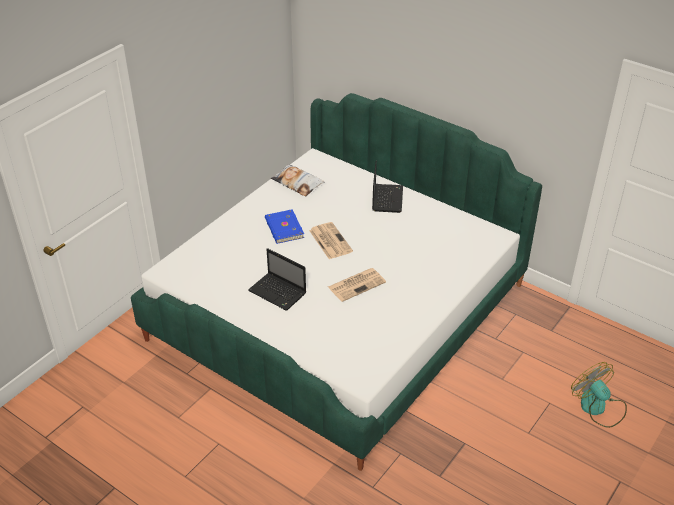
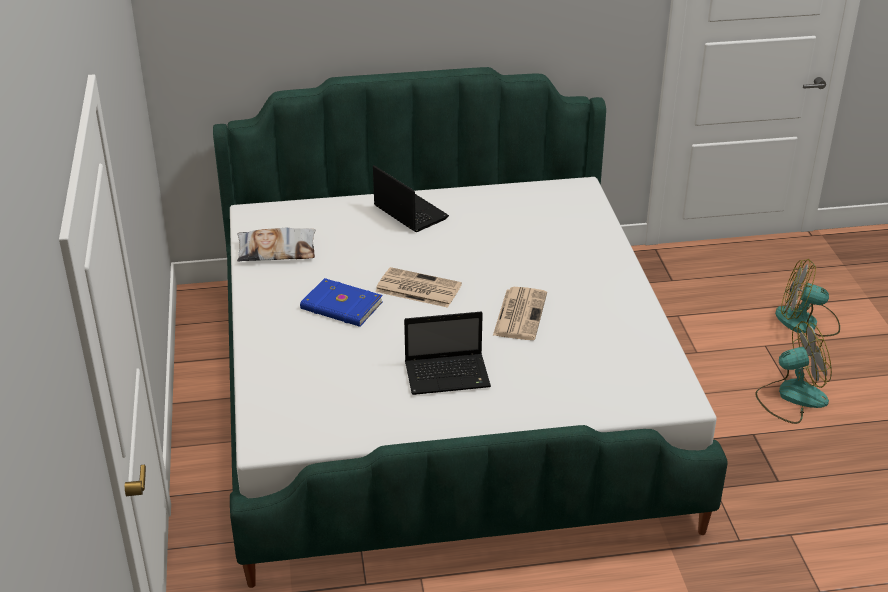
camera: 45 degrees left, 5 degrees down
(519, 440) = (791, 397): none -> fan

